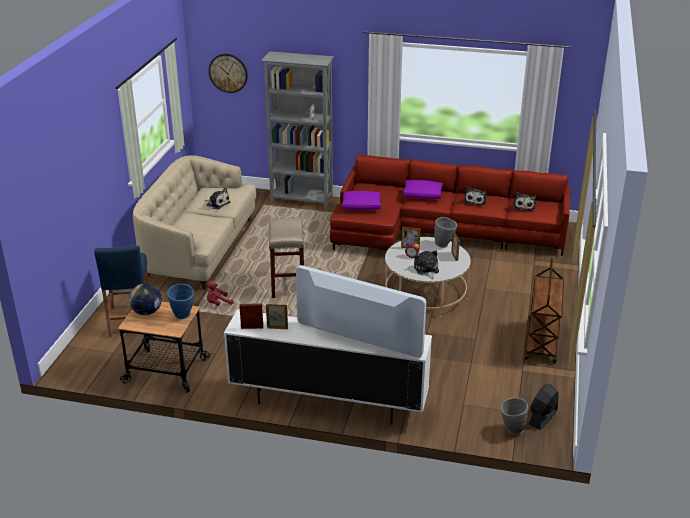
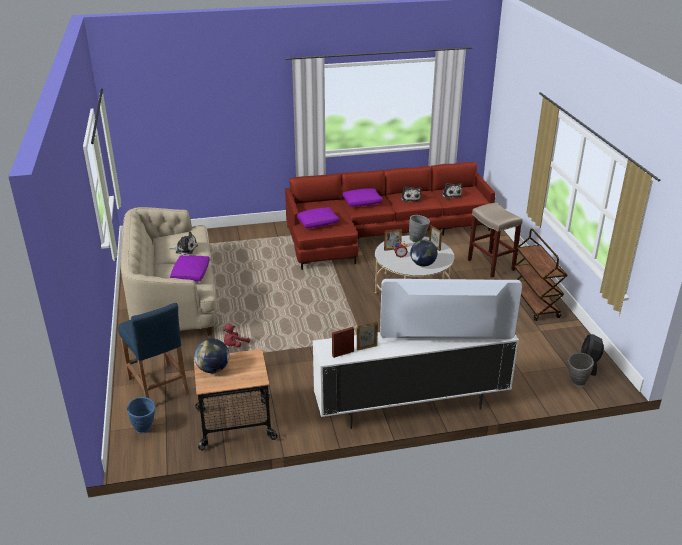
camera: 25 degrees left, 0 degrees up
(183, 317) = (254, 363): blue vase -> blue vase (145, 430)
(204, 227) = (191, 274): none -> purple pillow
(228, 73) = (147, 120): wall clock -> none
(288, 286) = (288, 312): beige stool -> beige stool (491, 265)
(302, 200) = (236, 232): grey bookcase -> none
(426, 270) = (423, 264): plush toy -> globe

